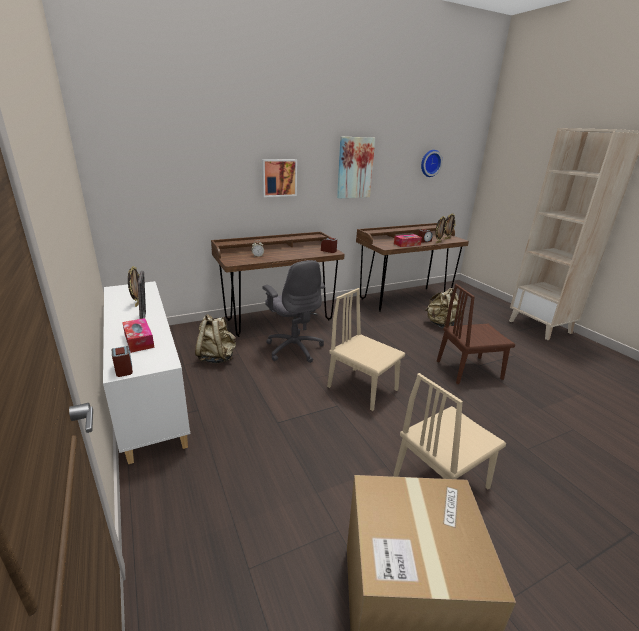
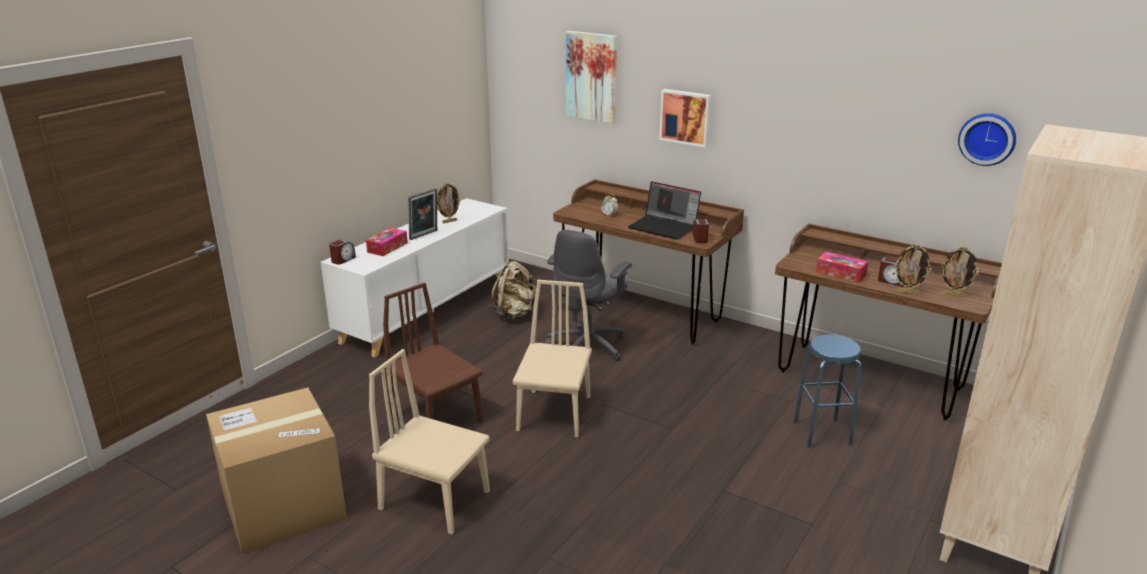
camera: 60 degrees right, 0 degrees up
(300, 252) = (664, 227): none -> laptop
(355, 168) = (811, 122): picture -> picture (592, 76)
(441, 324) = (822, 433): beige backpack -> blue stool
(469, 370) = (699, 484): brown chair -> brown chair (436, 418)

